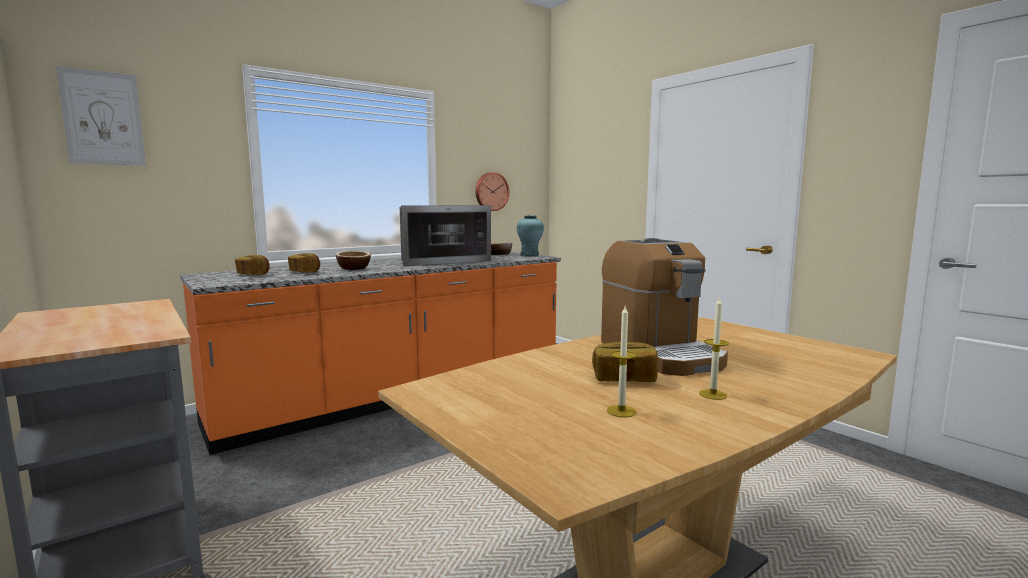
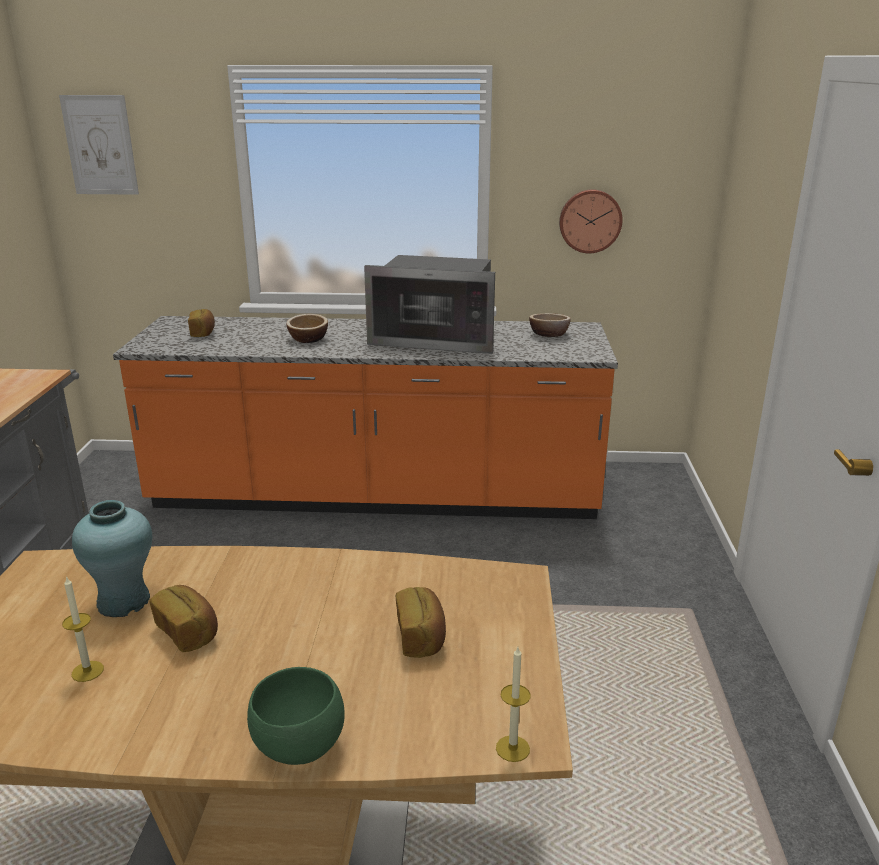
camera: 40 degrees right, 15 degrees up
(305, 272) = (250, 338): bread -> bread (421, 637)
(529, 255) = (586, 345): turquoise vase -> turquoise vase (124, 601)
(659, 353) = (312, 611): coffee machine -> none
(713, 394) = (195, 697): candle -> candle (512, 748)
(813, 388) = (300, 749): none -> green bowl

